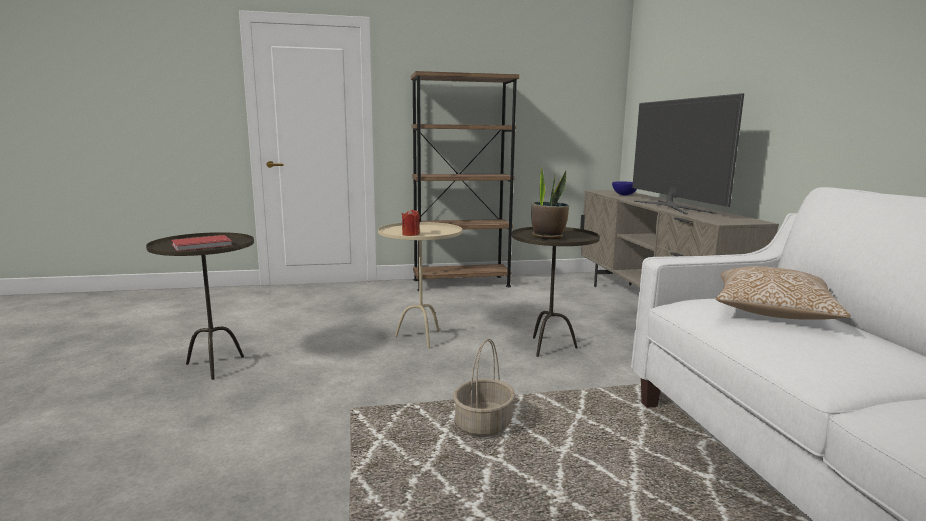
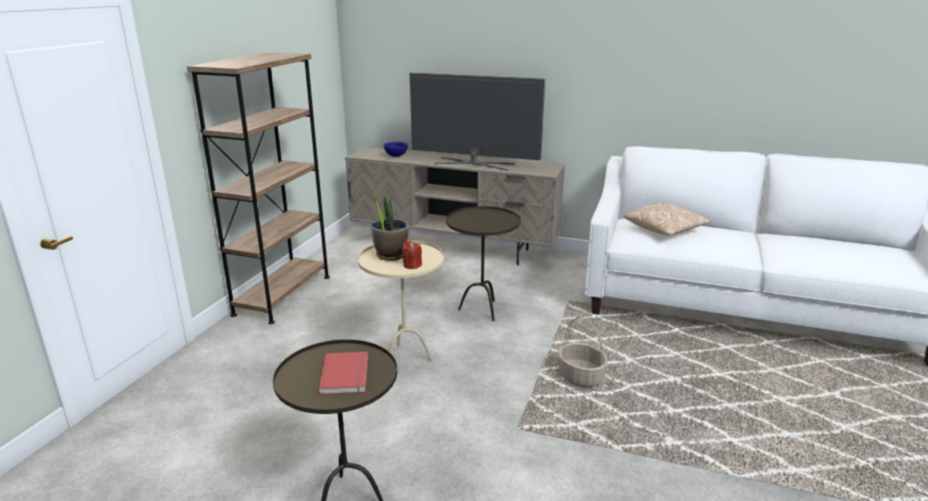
camera: 60 degrees left, 10 degrees up
(548, 237) = (483, 223): potted plant -> potted plant (390, 255)

